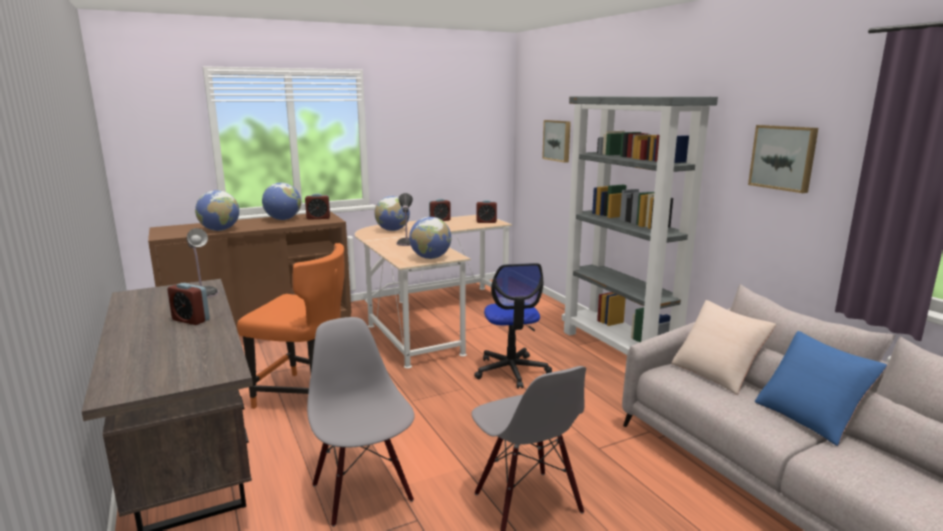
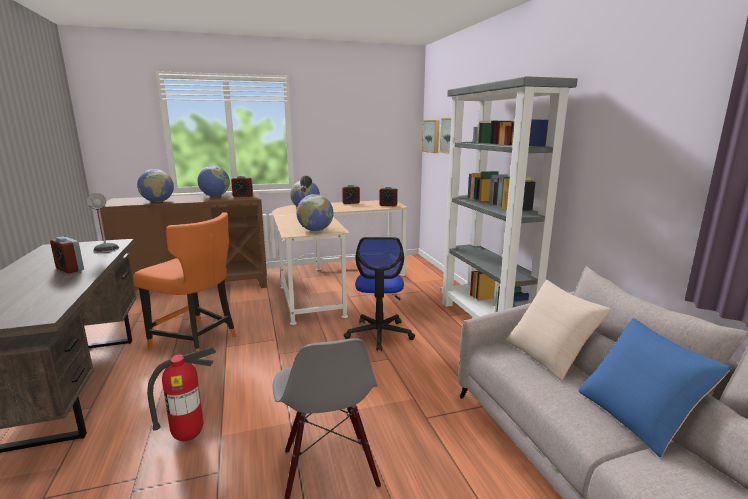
camera: 10 degrees right, 0 degrees up
(364, 492) = (189, 436): grey chair -> fire extinguisher
(783, 157) = (639, 135): picture -> picture (432, 136)

